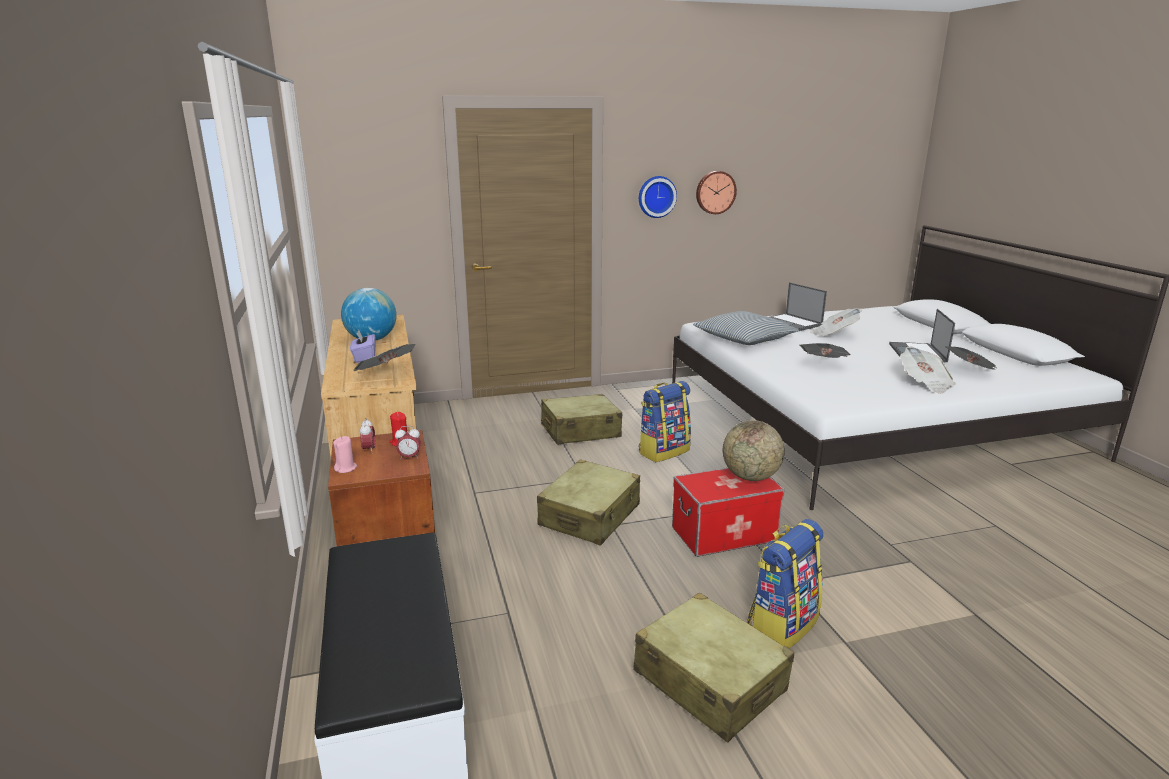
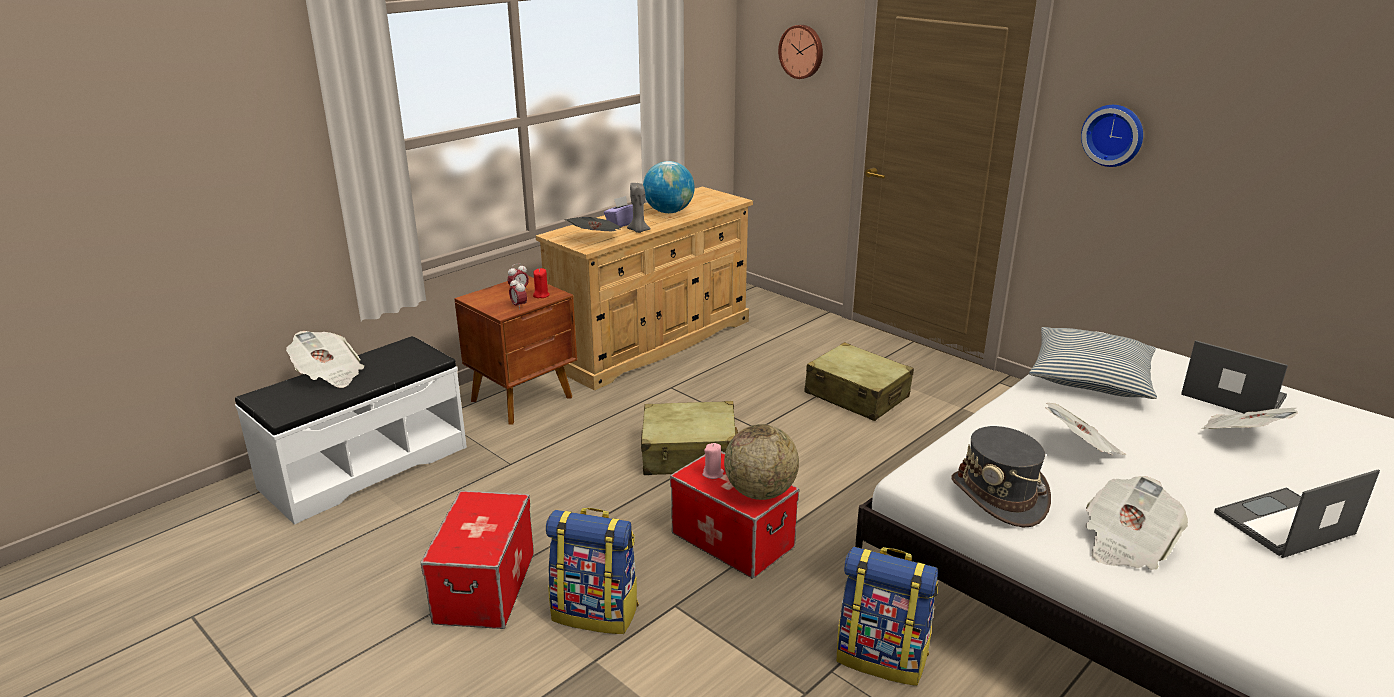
camera: 60 degrees right, 5 degrees up
(346, 468) = (483, 294): pink candle -> pink candle (713, 474)
(396, 357) = (638, 231): none -> grey candle
(663, 451) = (876, 456): backpack -> backpack (882, 657)
(709, 681) = (484, 587): beige suitcase -> storage box
(715, 192) = (1217, 148): wall clock -> wall clock (802, 51)
(792, 323) = (1231, 396): laptop -> laptop turned 105 degrees clockwise
(866, 394) = (999, 497): none -> grey hat
(970, 371) = (1271, 586): newspaper -> newspaper (329, 375)

